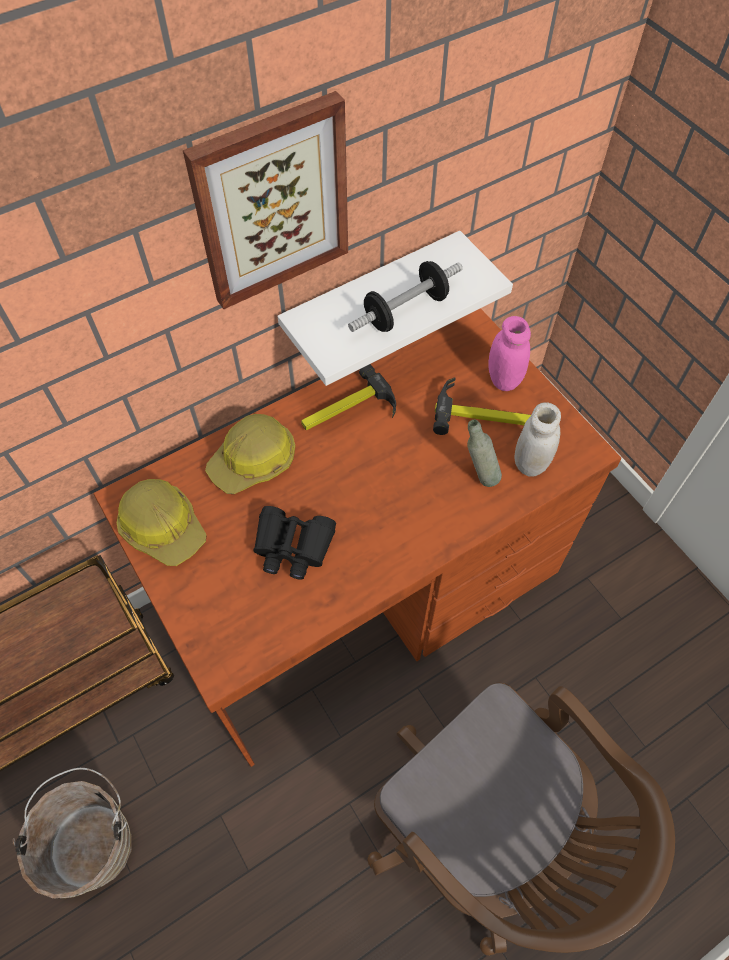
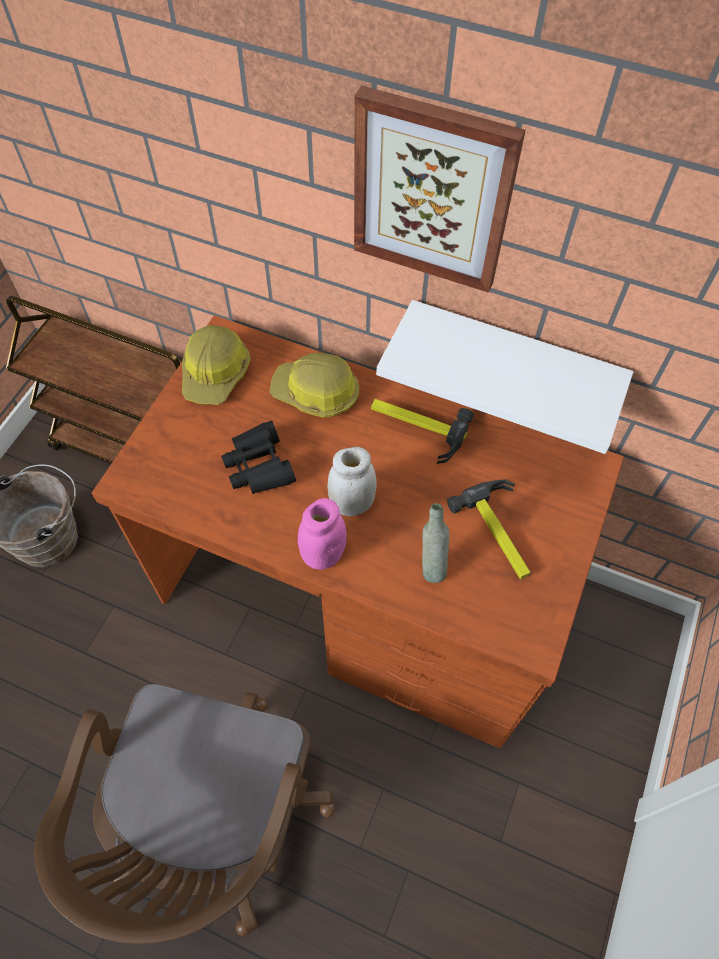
camera: 55 degrees right, 0 degrees up
(405, 310) = (497, 381): dumbbell -> none
(503, 379) = (555, 528): pink jar -> pink jar (323, 554)
(530, 463) = (480, 601): white jar -> white jar (352, 504)

